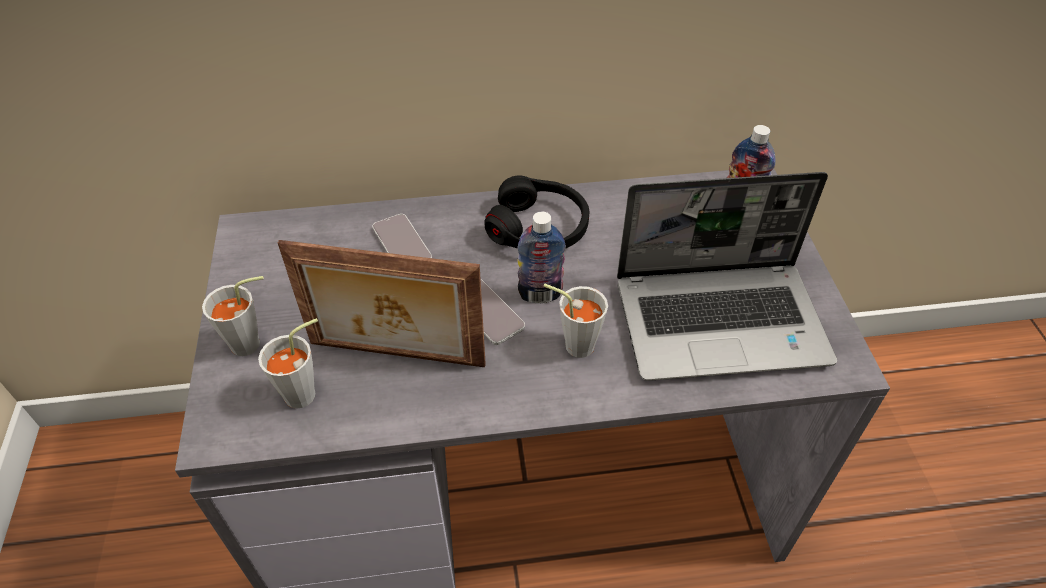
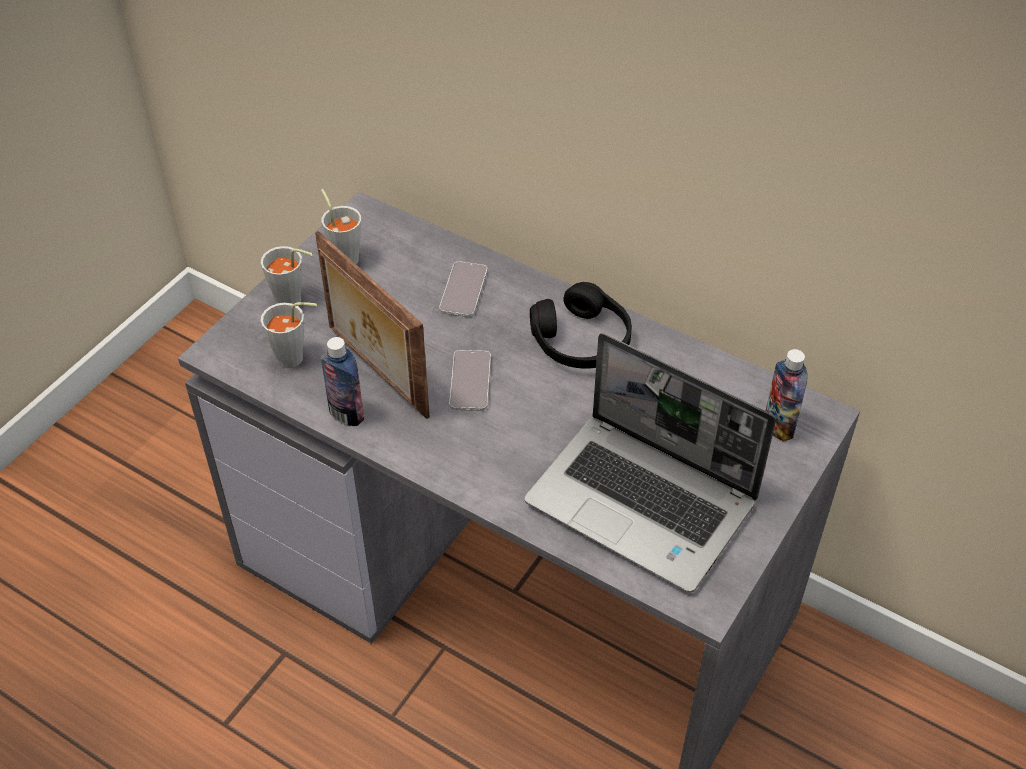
camera: 40 degrees right, 0 degrees up
(540, 294) = (524, 392): bottle -> bottle (346, 414)
(573, 343) = (507, 444): grey cup -> grey cup (344, 256)

